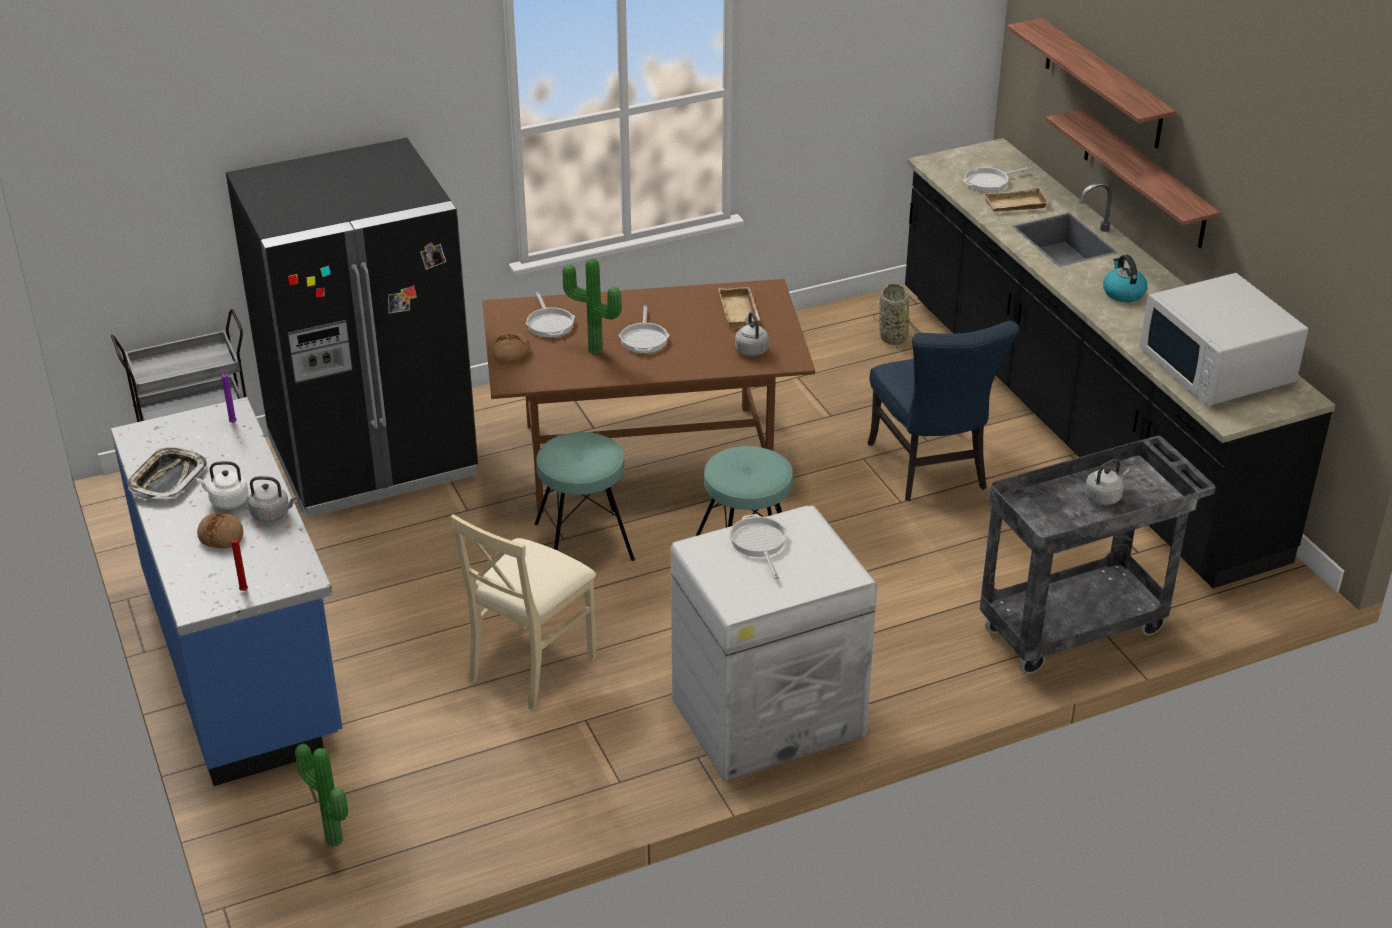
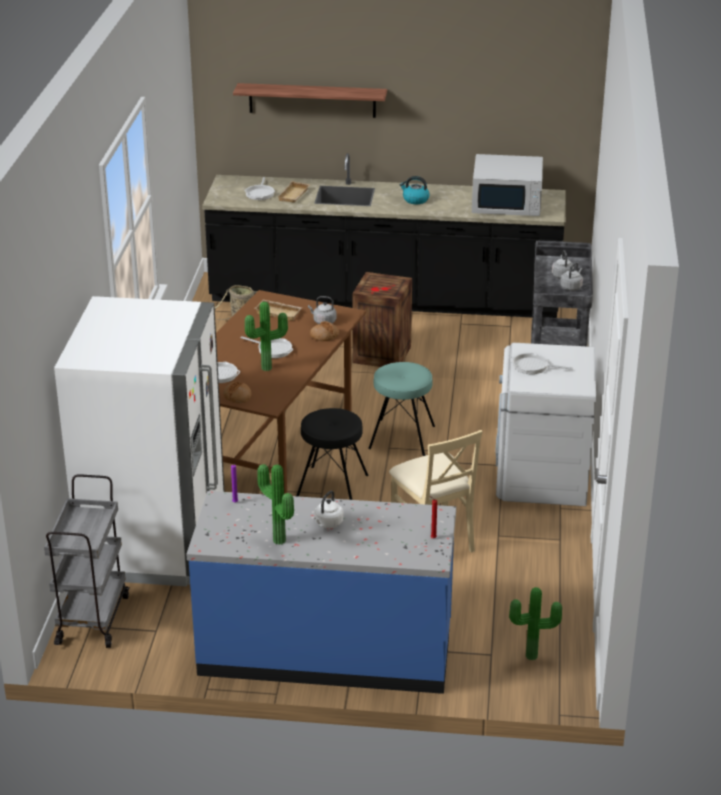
camera: 60 degrees left, 5 degrees down
(167, 479) = (277, 542): tray -> potted plant
(221, 536) = (366, 534): bread -> bread (324, 336)
(273, 514) = (360, 510): grey kettle -> grey kettle (571, 287)
(373, 458) = (154, 541): black fridge -> white fridge
(583, 541) = (332, 487): turquoise stool -> black stool
(932, 470) = (382, 355): blue chair -> crate
(1144, 180) = (367, 141): shelf -> none

